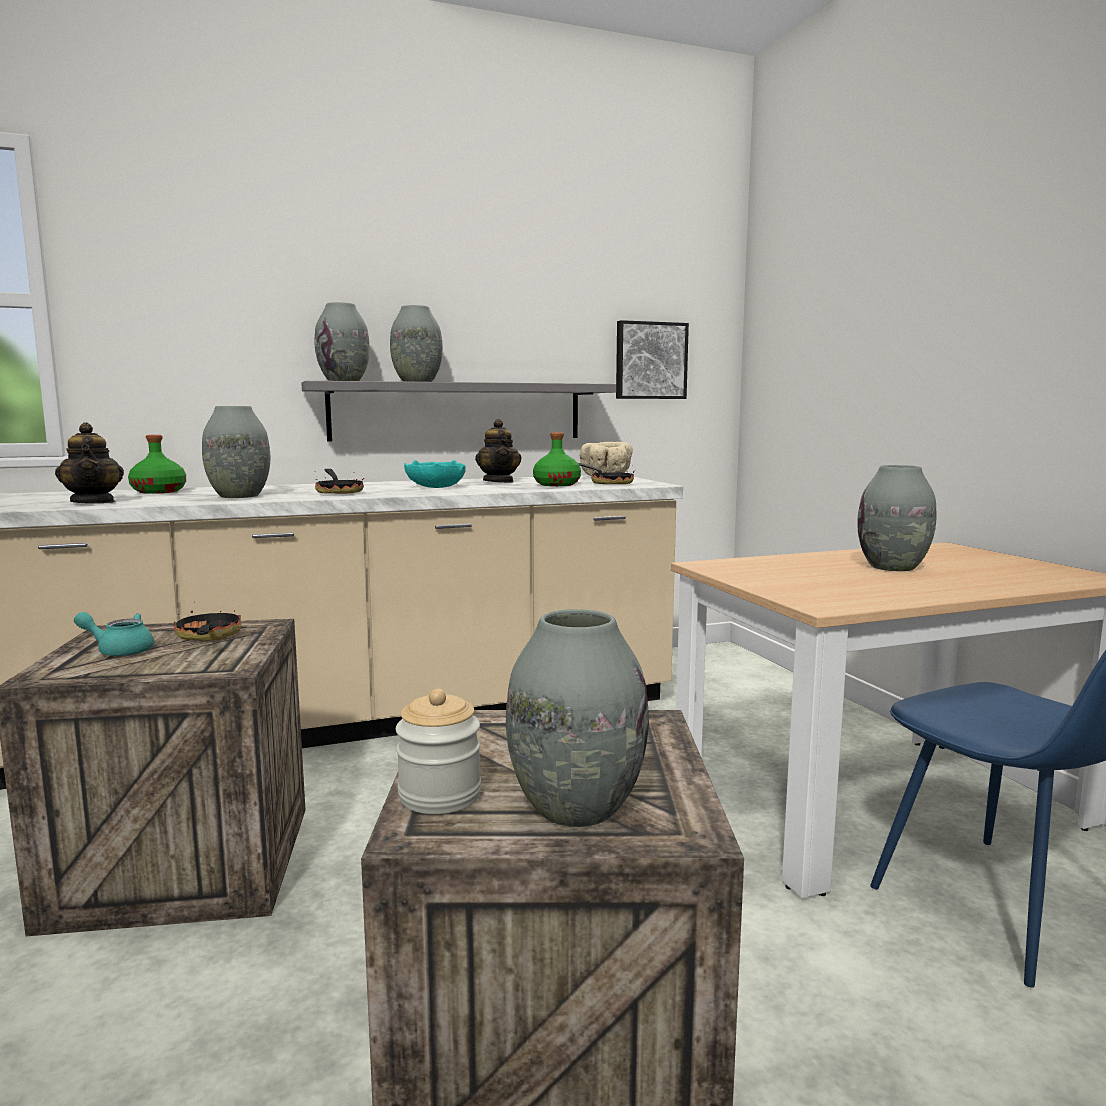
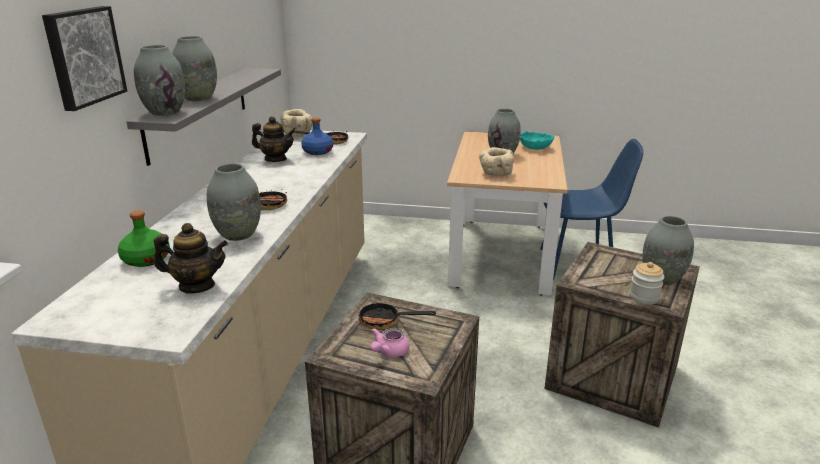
camera: 60 degrees left, 15 degrees up
(120, 651) = (389, 352): turquoise teapot -> pink teapot
(436, 487) = (279, 177): turquoise bowl -> turquoise bowl (535, 148)
(556, 484) = (317, 151): green bottle -> blue bottle
(650, 361) = (260, 42): picture -> picture (83, 56)
(775, 575) = (496, 174): none -> beige bowl

